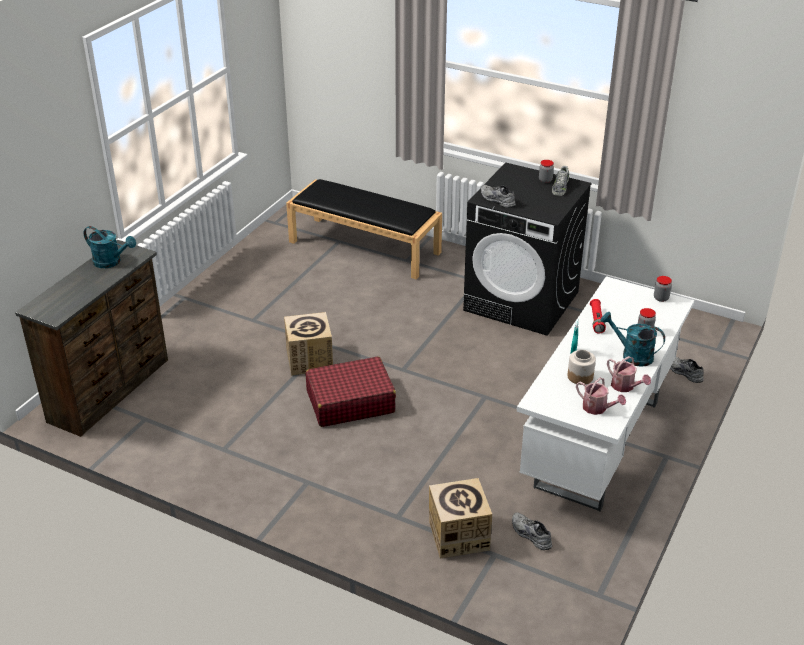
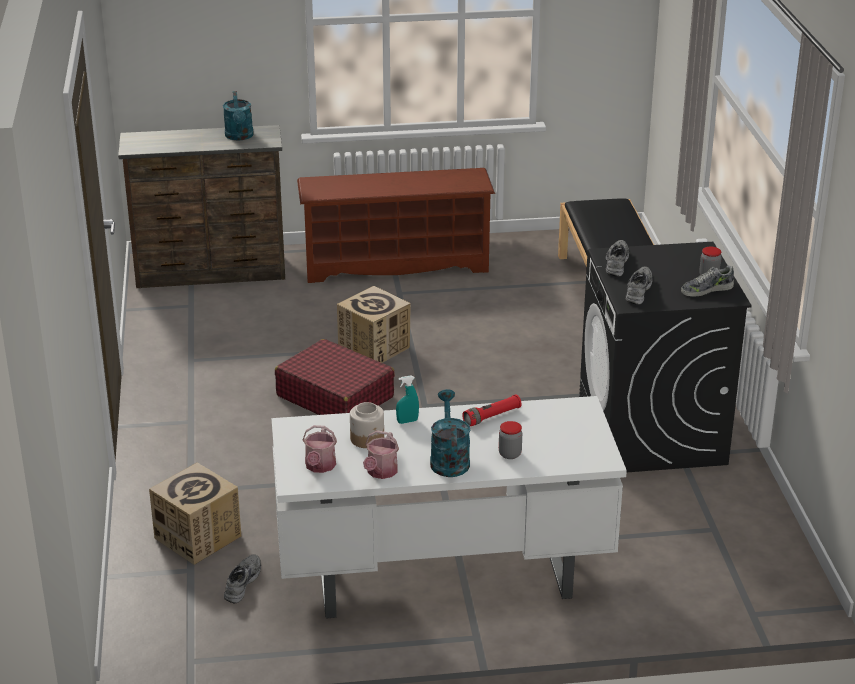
camera: 55 degrees right, 5 degrees down
(214, 305) = (396, 264): none -> brown shoe rack
(661, 298) = (597, 445): jar -> none
(683, 372) = (663, 600): grey shoe -> grey shoe (637, 290)

